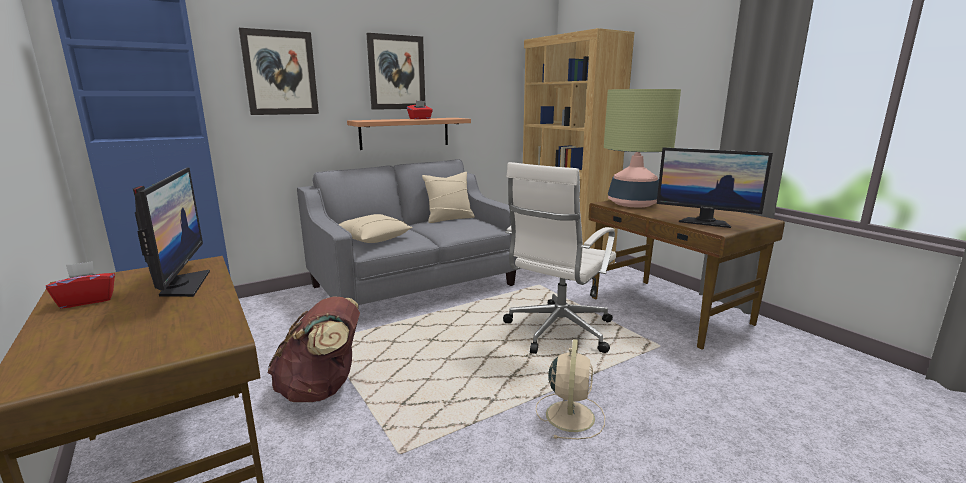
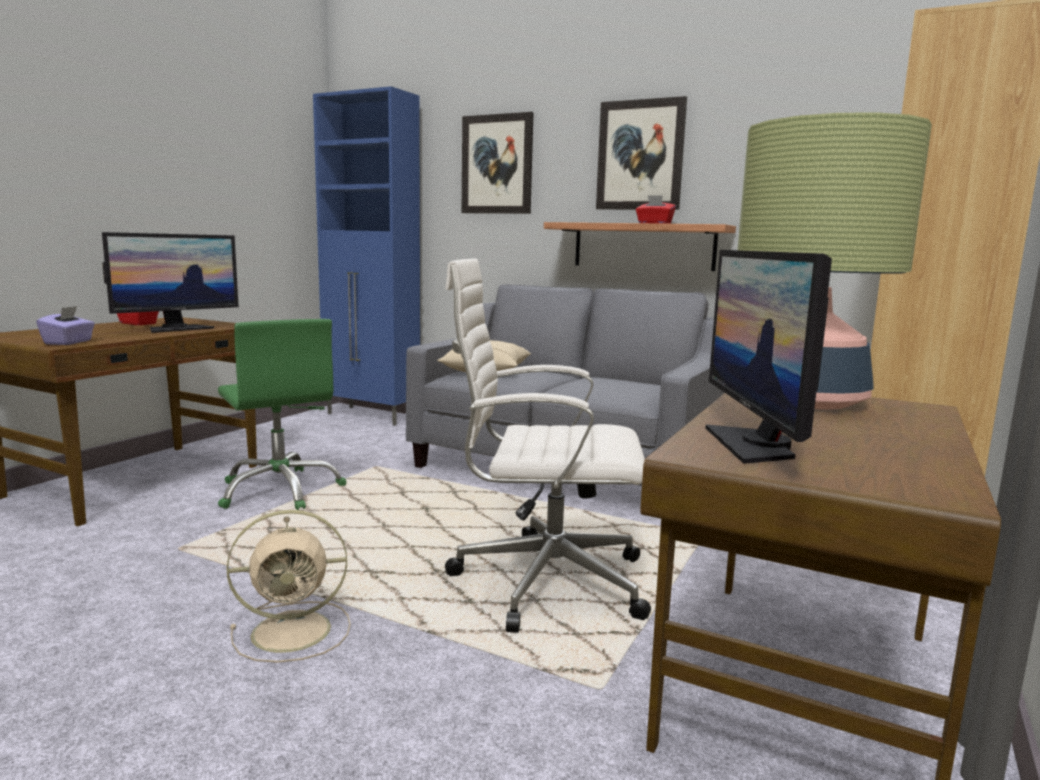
camera: 60 degrees right, 5 degrees down
(208, 334) = (69, 342): none -> purple tissue box
(322, 389) = (281, 490): brown backpack -> green office chair
(449, 218) = (637, 382): beige pillow -> none

